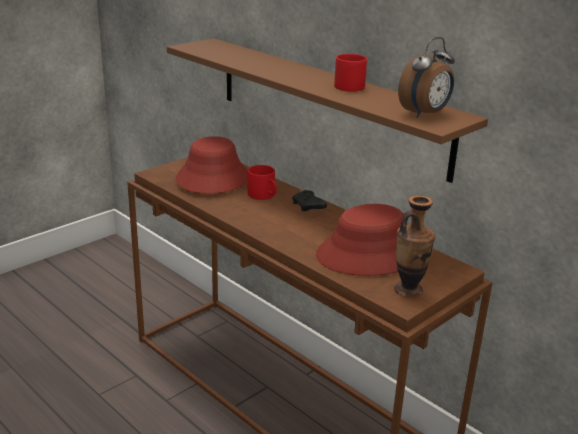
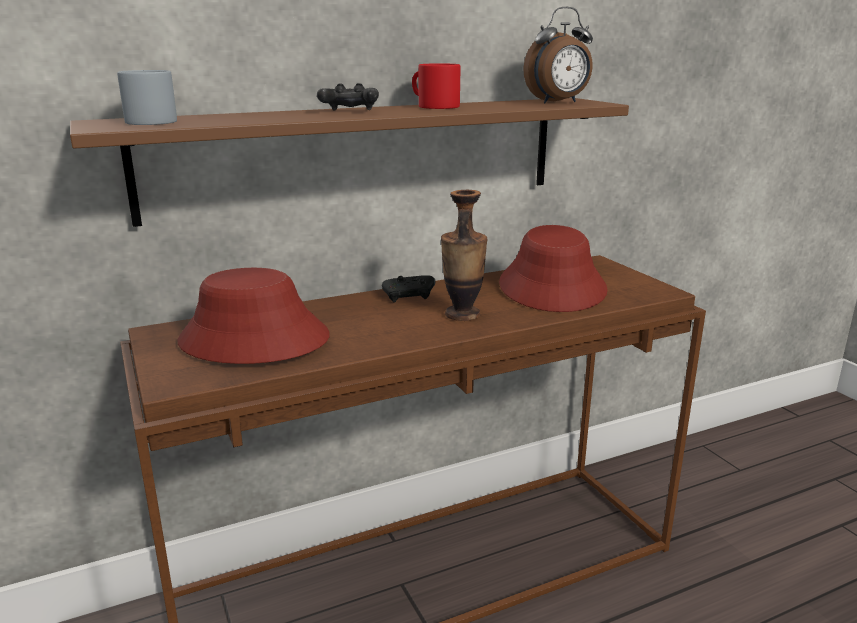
camera: 70 degrees left, 5 degrees down
(218, 48) = (151, 121): none -> grey mug
(264, 195) = (352, 315): red mug -> none
(294, 72) = (349, 112): none -> black game controller
(408, 290) = (637, 285): vase -> vase (462, 314)
(425, 114) = (558, 102): alarm clock -> alarm clock turned 90 degrees clockwise

